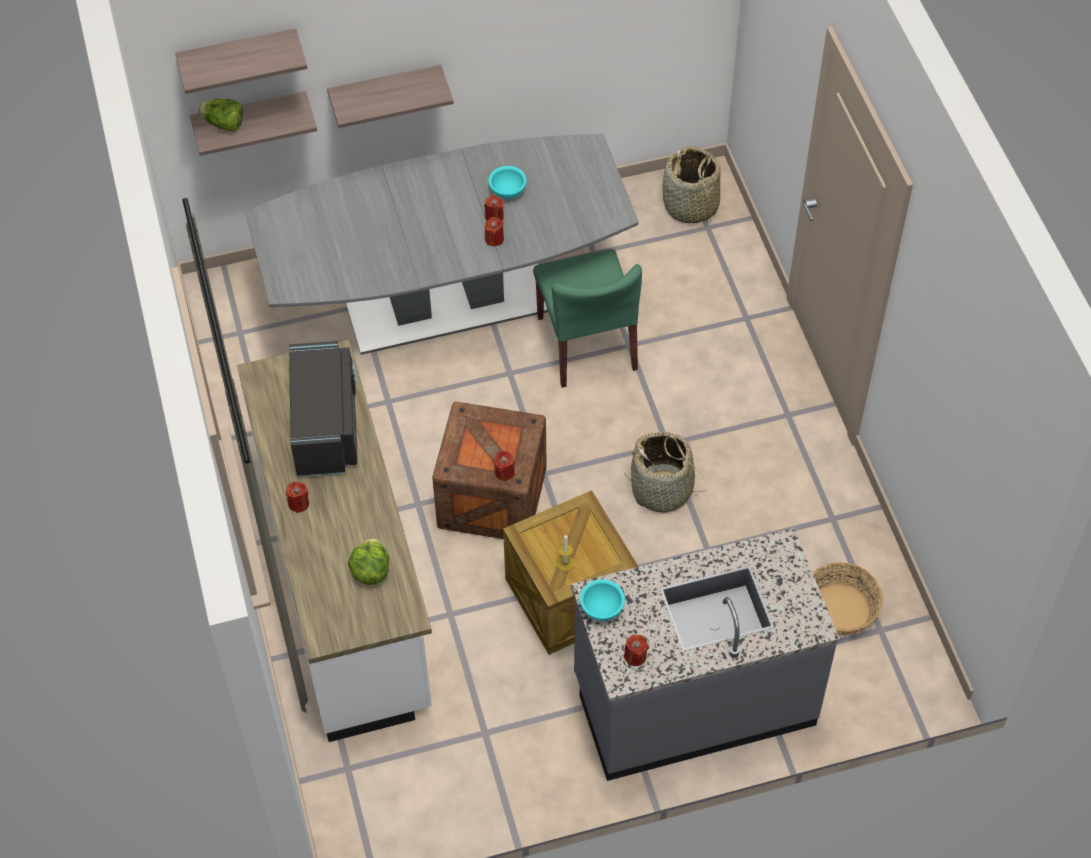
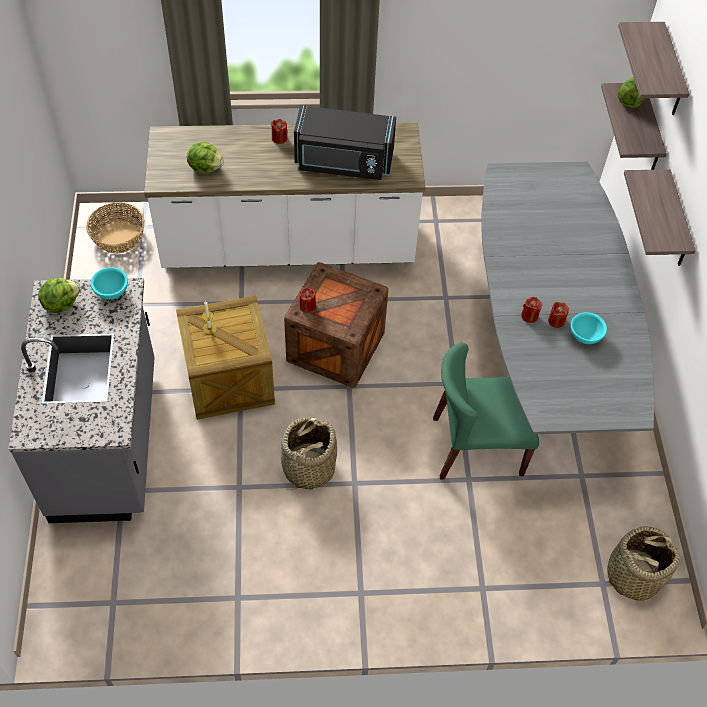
camera: 100 degrees right, 0 degrees up
(635, 656) = (61, 303): red candle -> lettuce
(840, 610) = (144, 574): basket -> basket (118, 237)

